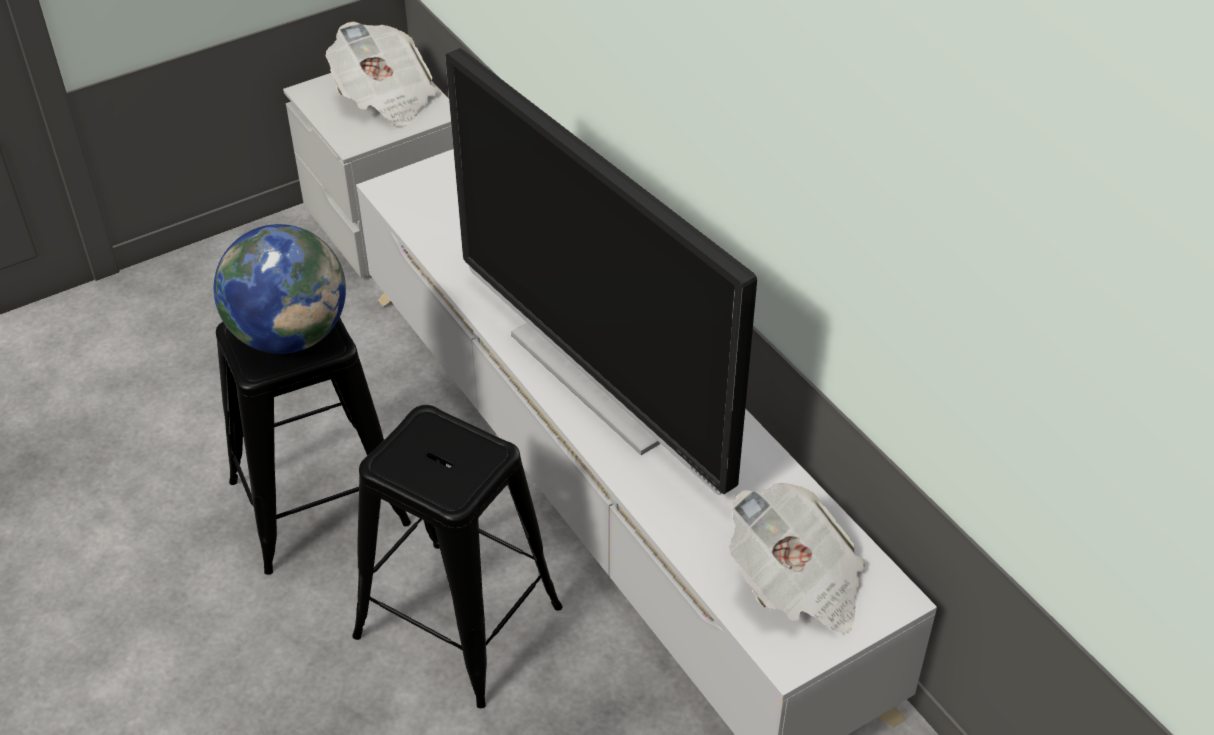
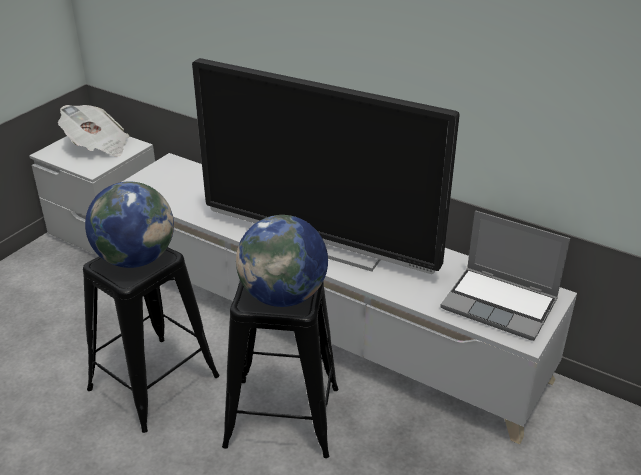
camera: 25 degrees left, 10 degrees down
(443, 467) = (283, 296): none -> globe
(796, 583) = (501, 304): newspaper -> laptop

